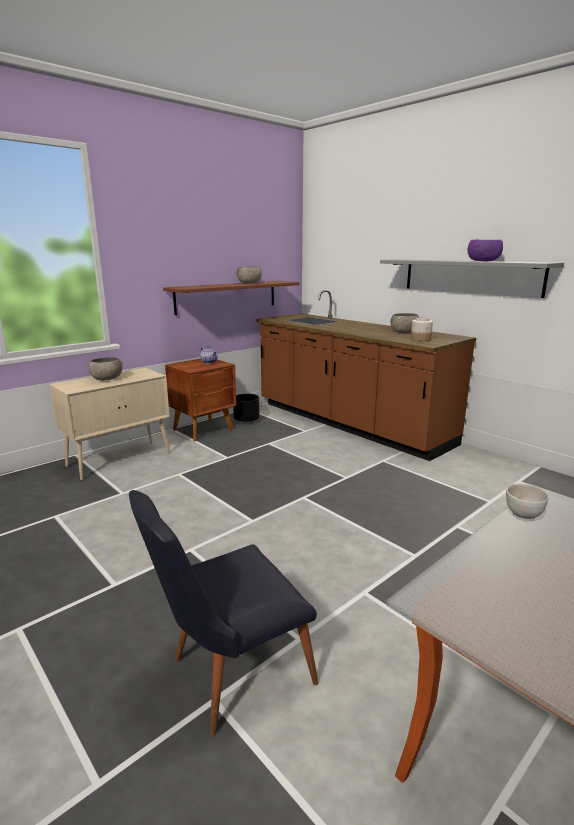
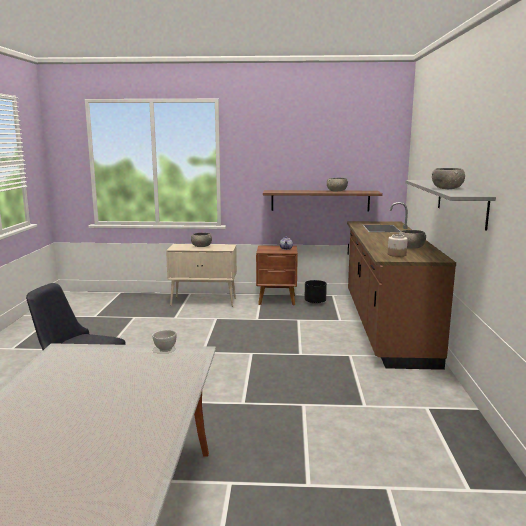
camera: 45 degrees right, 5 degrees down
(483, 261) = (447, 188): purple bowl -> grey bowl

